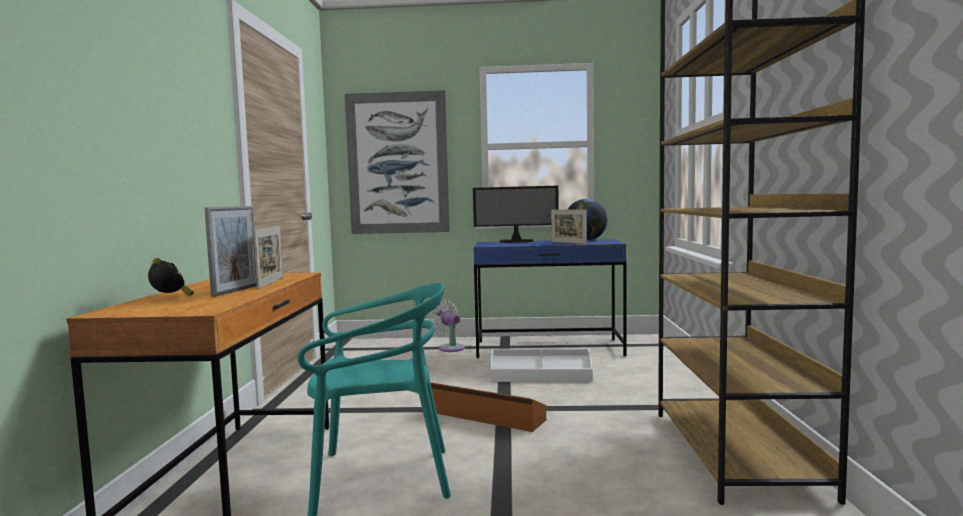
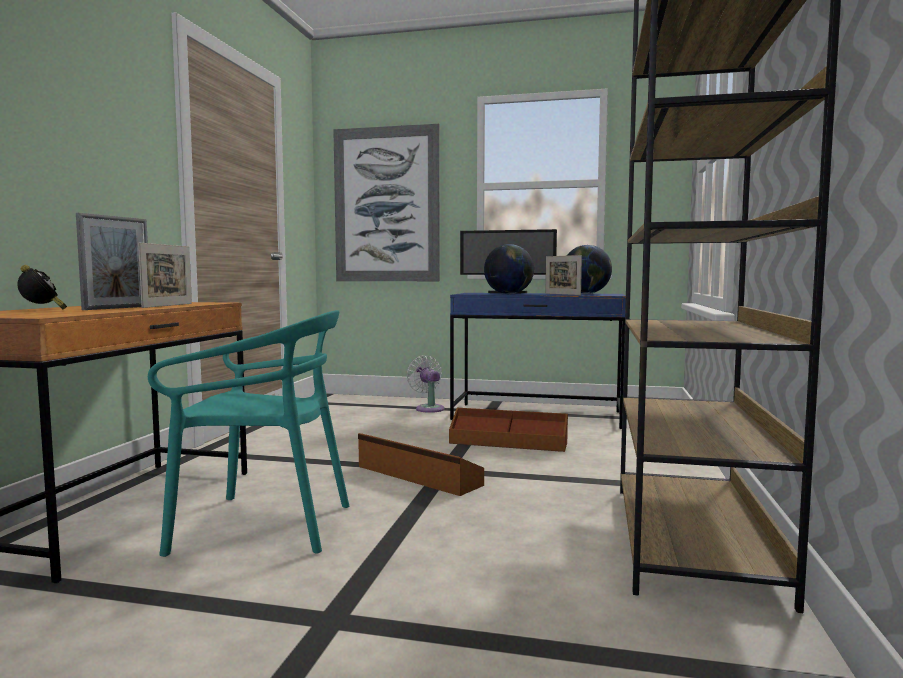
camera: 10 degrees right, 0 degrees up
(522, 244) = (508, 294): none -> globe
(541, 377) = (508, 443): white storage box -> brown storage box

